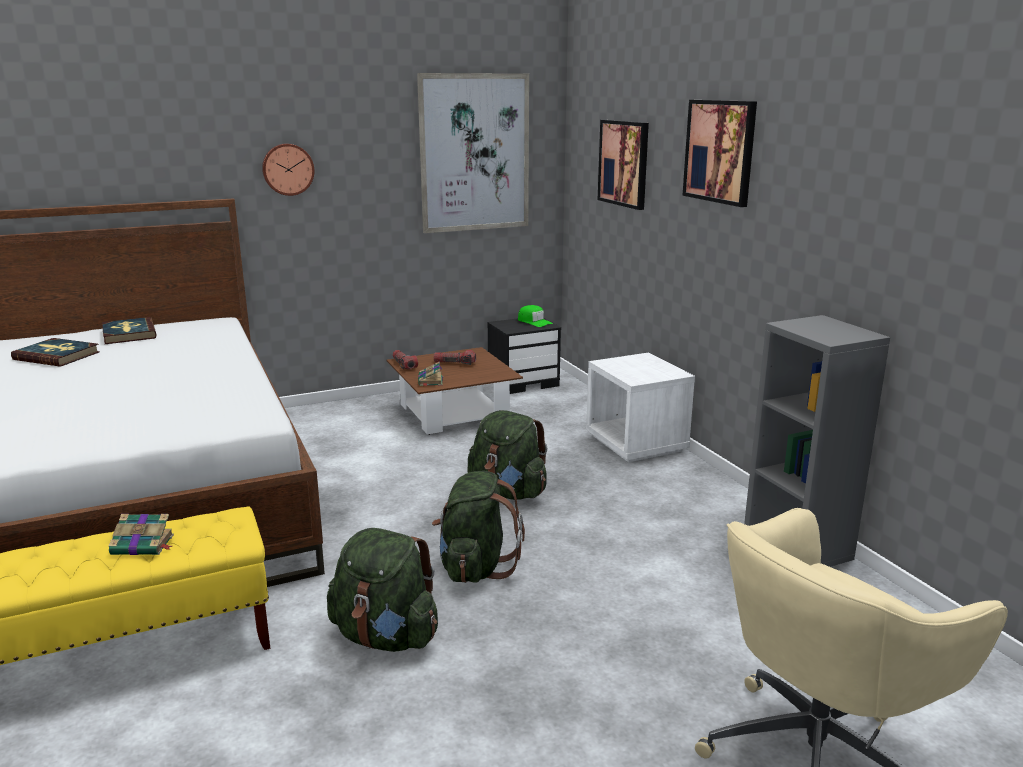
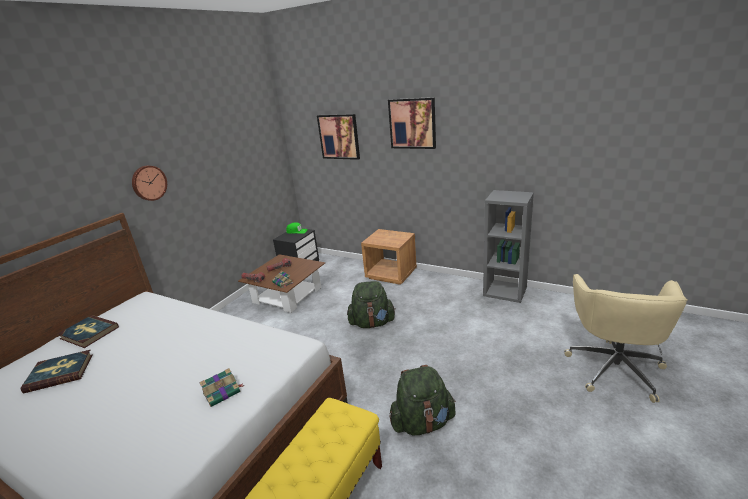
camera: 35 degrees left, 5 degrees up
(144, 545) = (316, 455): book -> book (223, 392)
(474, 153) = (246, 146): picture -> none
(475, 567) = (410, 366): green backpack -> none
(636, 444) = (391, 274): white nightstand -> brown nightstand

